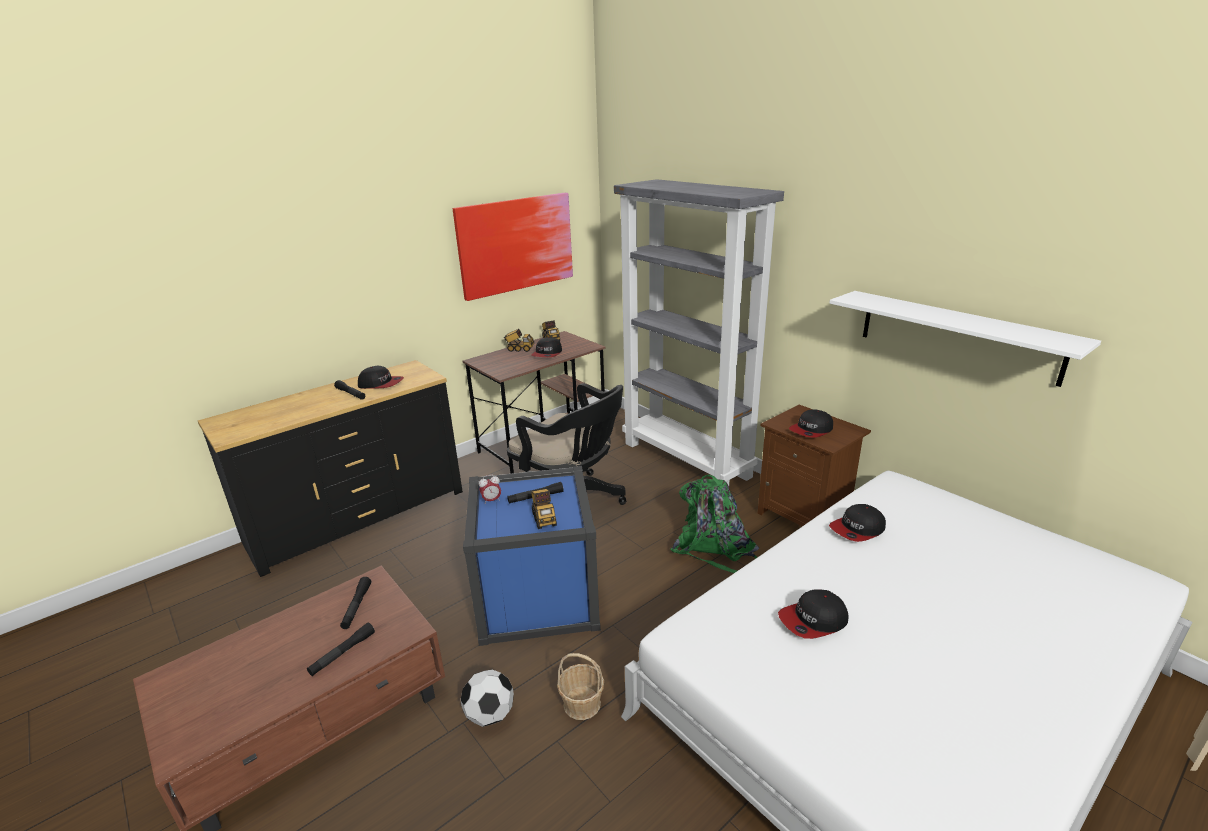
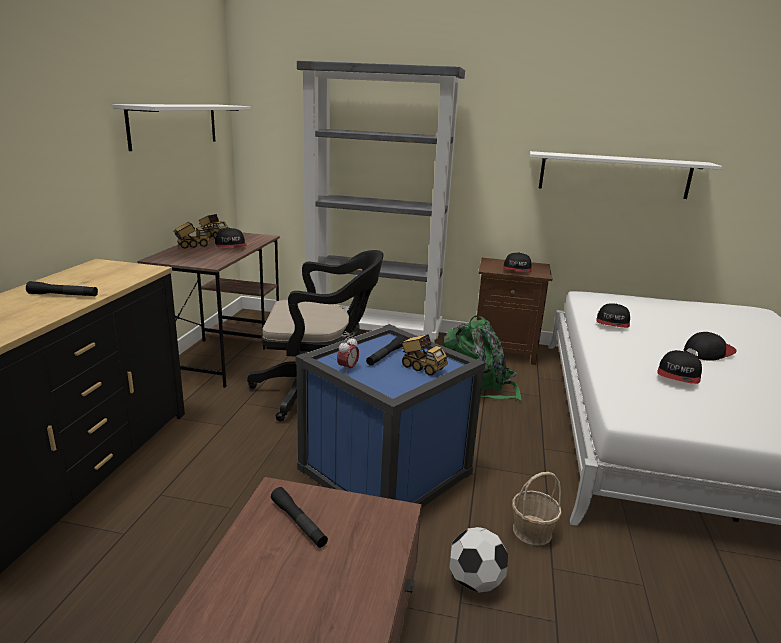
camera: 40 degrees left, 5 degrees down
(342, 653) = (355, 570): black flashlight -> none
(381, 384) = (91, 282): cap -> cap (708, 352)
(516, 244) = (175, 125): picture -> white shelf

